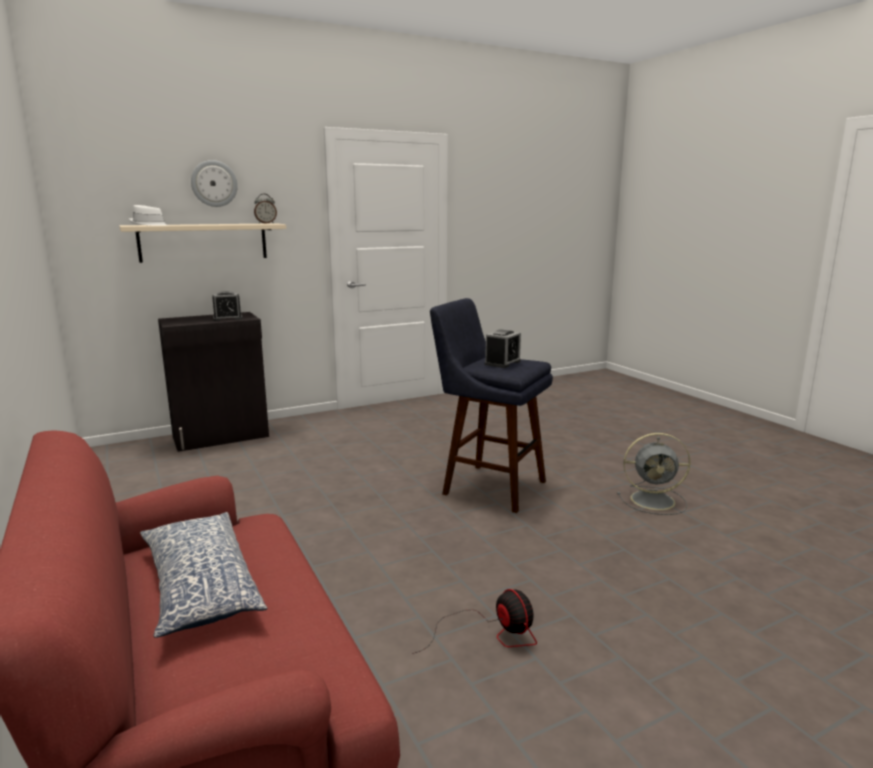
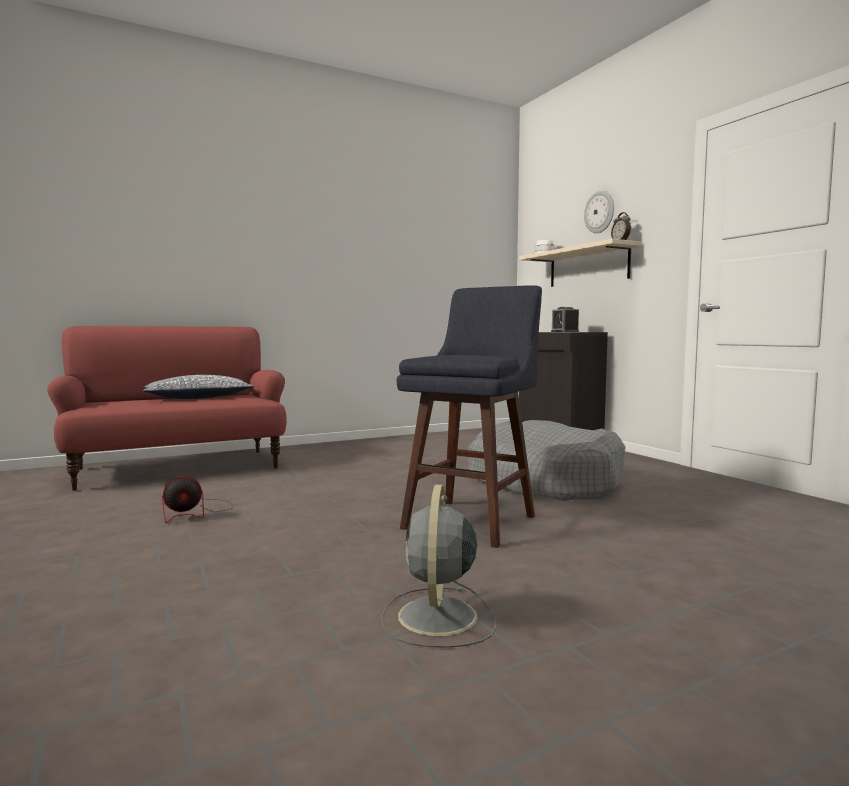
camera: 90 degrees right, 10 degrees down
(378, 455) = (543, 481): none -> grey dog bed
(502, 363) = (466, 354): alarm clock -> none

